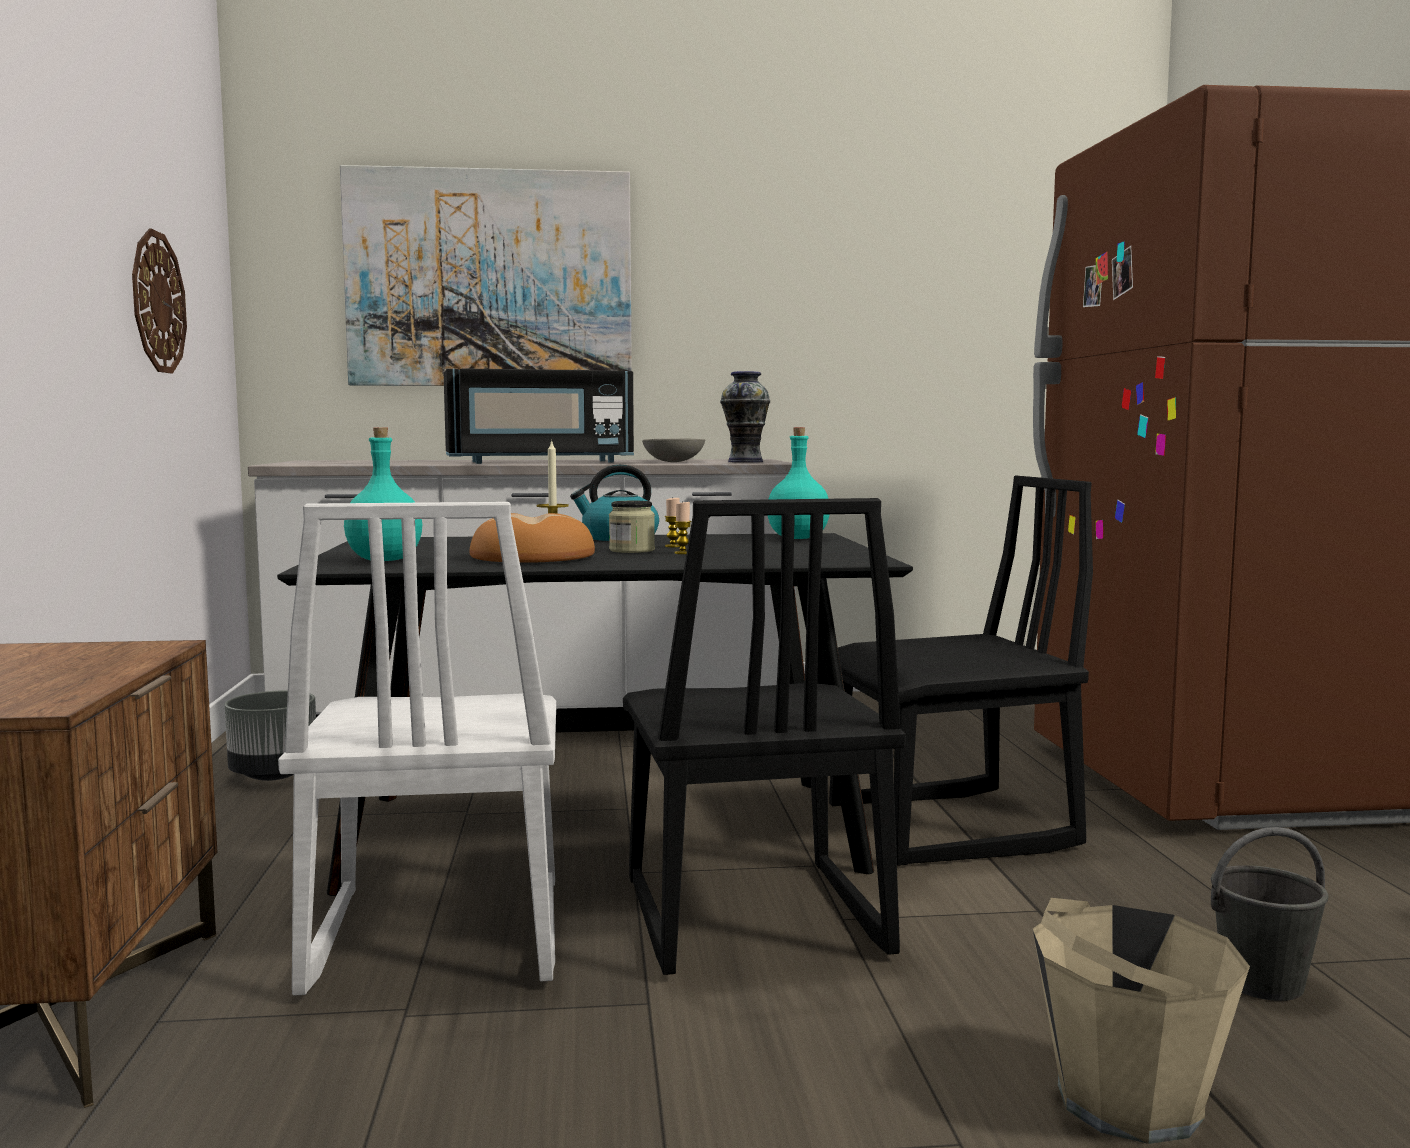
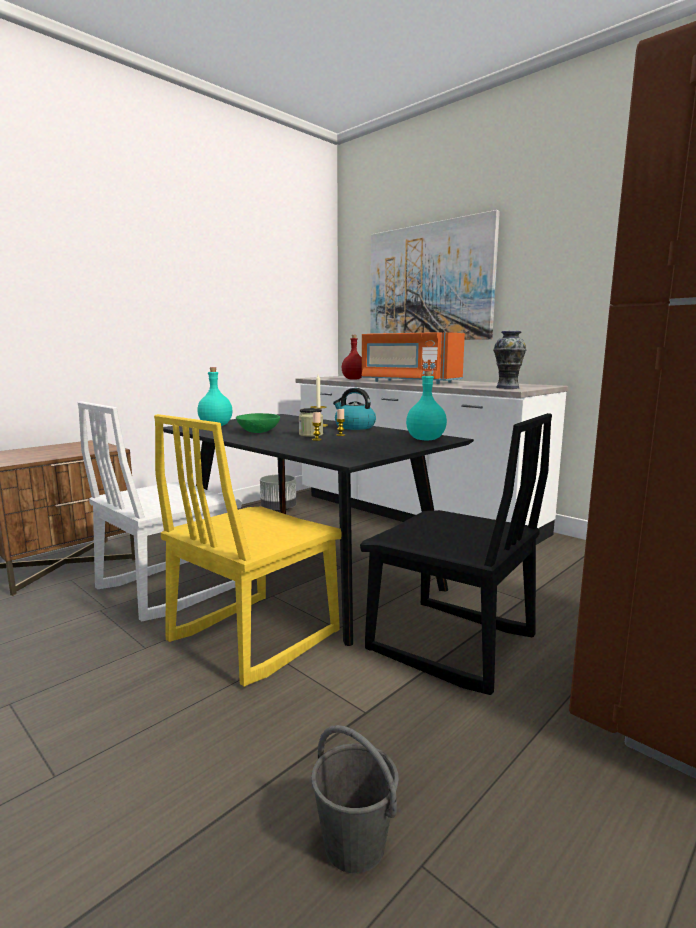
camera: 50 degrees right, 5 degrees up
(157, 302) = (261, 310): wall clock -> none
(397, 463) = (354, 379): none -> red bottle
(533, 557) = (259, 432): bread -> green bowl
(539, 462) = (409, 382): black microwave -> orange microwave
(673, 462) = (467, 385): grey bowl -> none
(749, 918) = (253, 636): black chair -> yellow chair
(1127, 1101) = (130, 824): beige bucket -> none

